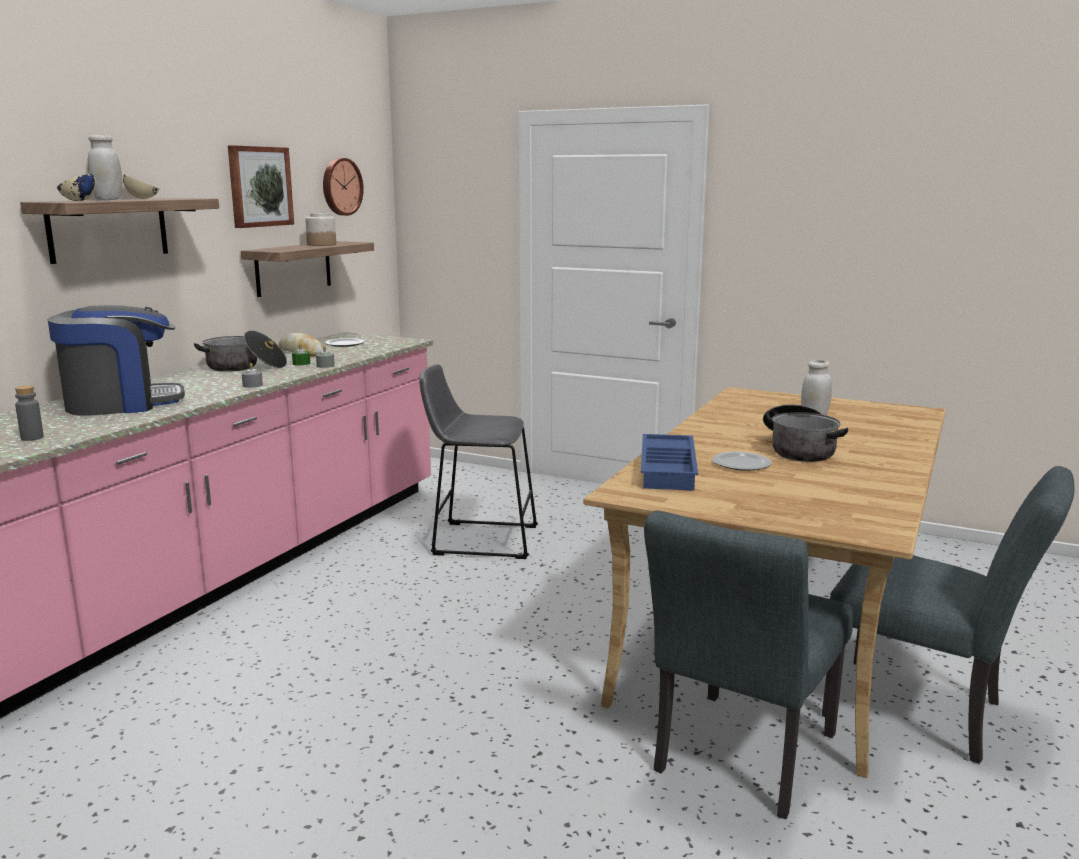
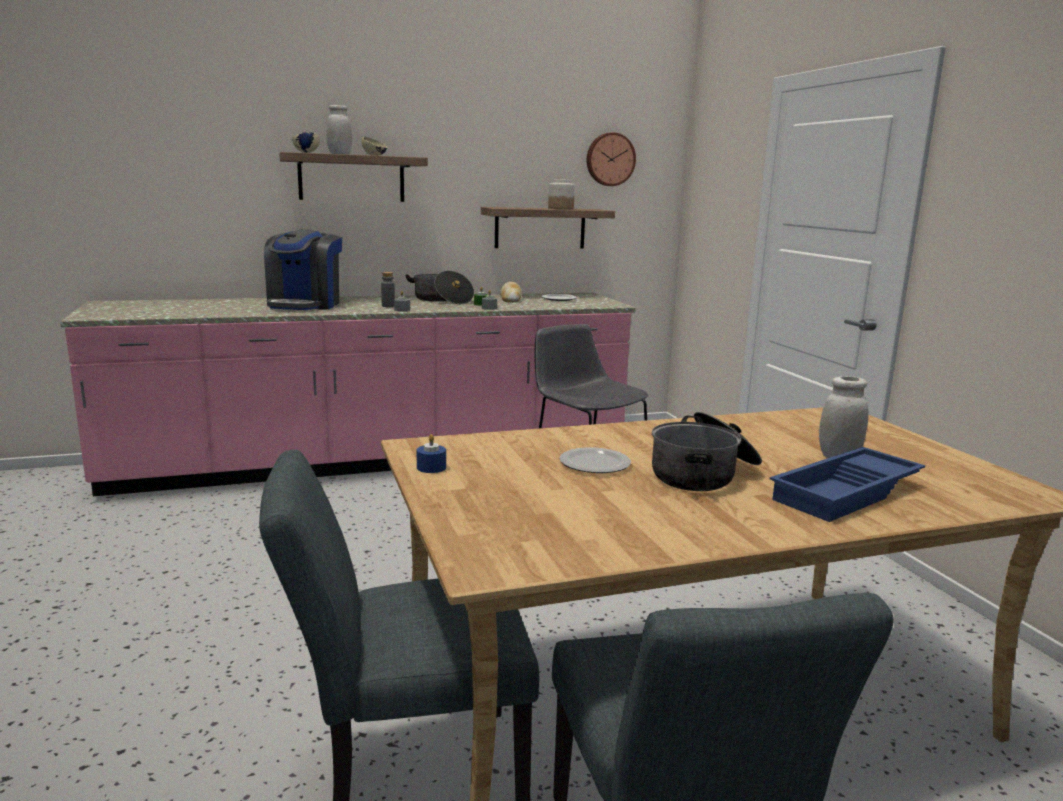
camera: 45 degrees right, 0 degrees up
(32, 438) = (206, 311): grey bottle -> grey bottle (388, 306)
(122, 403) = (305, 305): coffee machine -> coffee machine turned 75 degrees clockwise
(259, 186) = (509, 154): picture -> none
(669, 469) = (516, 445): blue tray -> blue tray (848, 493)
(678, 501) = (431, 467): none -> blue candle

